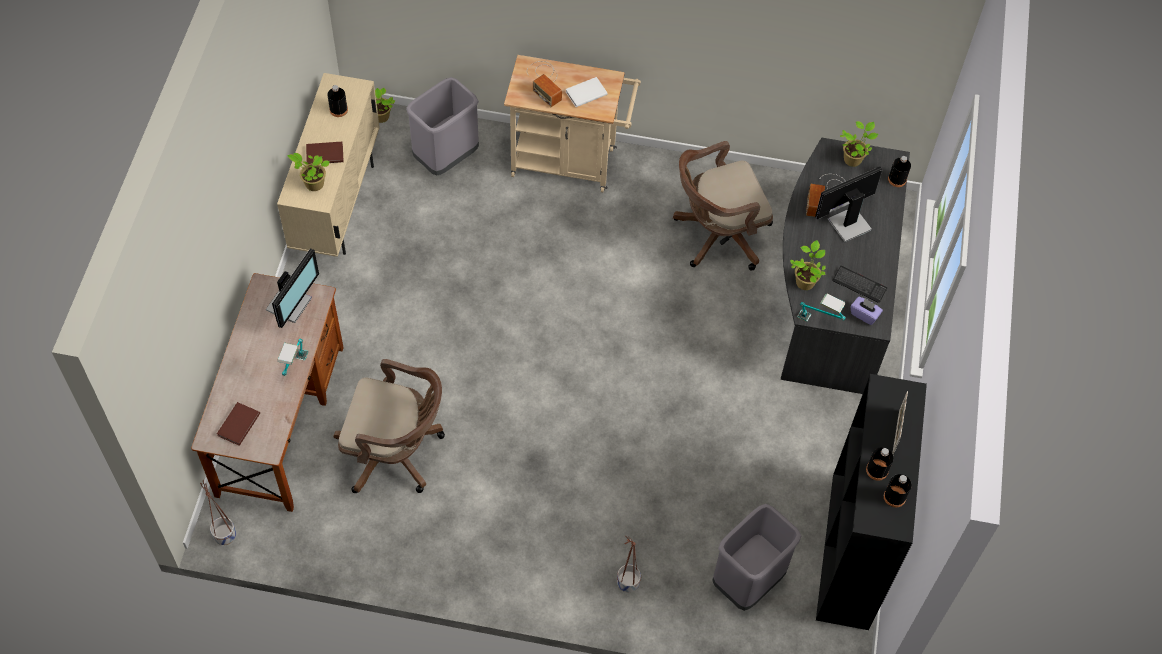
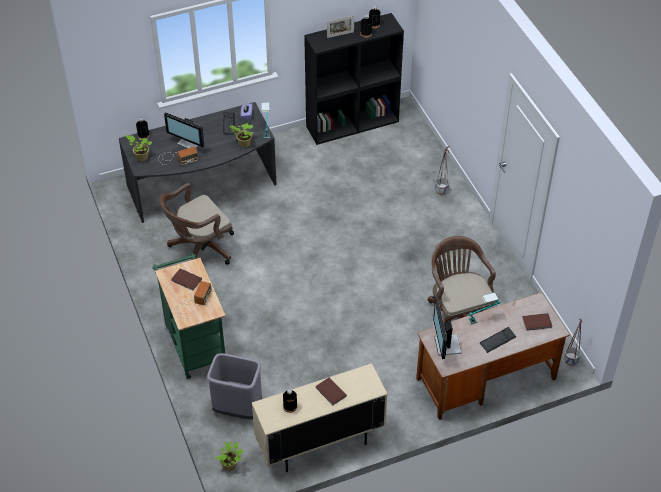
camera: 120 degrees left, 10 degrees down
(251, 363) = (497, 340): none -> keyboard
(291, 304) = (446, 345): monitor -> monitor turned 90 degrees counterclockwise
(313, 184) = (358, 384): potted plant -> none
(570, 163) = (194, 342): beige cart -> green cart
(585, 93) = (186, 280): white book -> brown book
(716, 235) = (199, 249): brown office chair -> brown office chair turned 105 degrees clockwise
(748, 581) = (400, 151): grey trash can -> none

